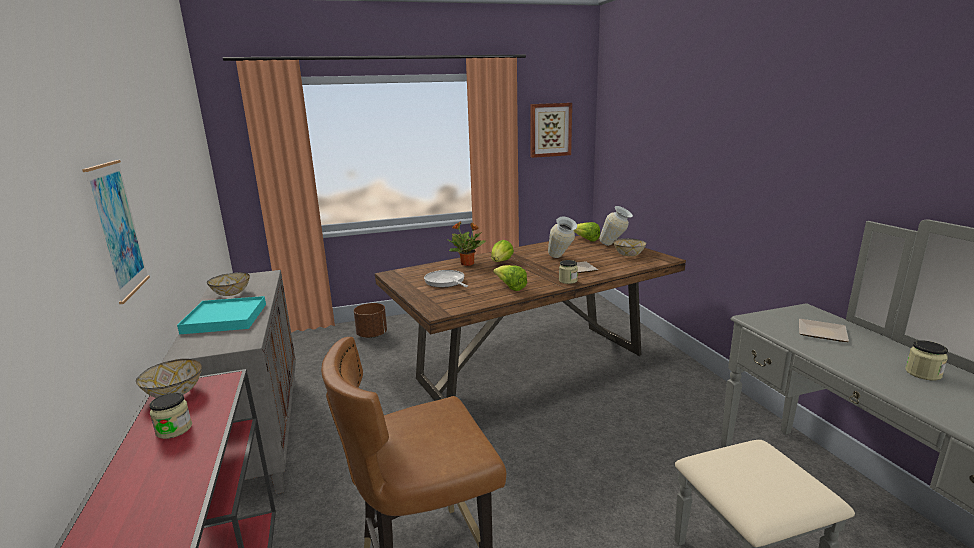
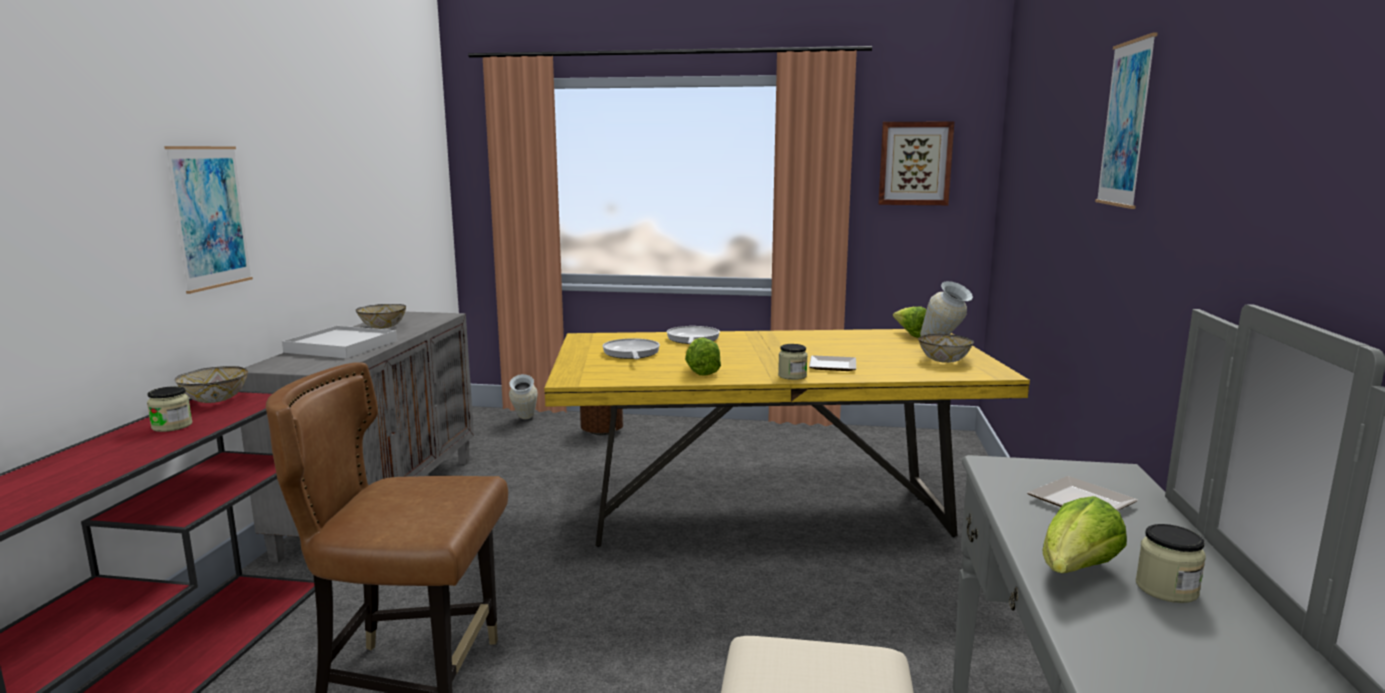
camera: 25 degrees right, 5 degrees down
(225, 318) = (342, 346): turquoise tray -> white tray
(468, 264) = (692, 339): potted plant -> frying pan
(501, 263) = (738, 344): lettuce -> lettuce (1076, 572)
(531, 367) = (767, 514): brown dining table -> yellow dining table
(561, 259) = (829, 352): vase -> vase (524, 421)
(757, 113) = (1125, 124): none -> picture

